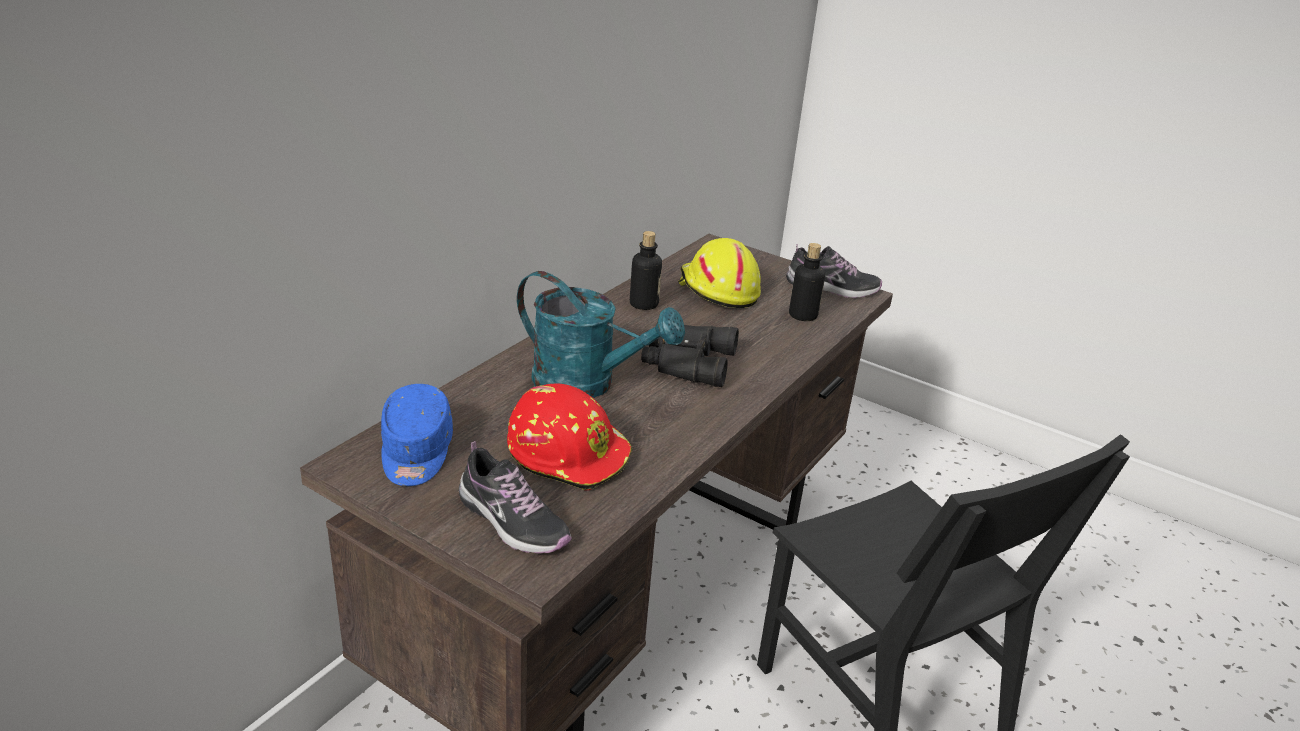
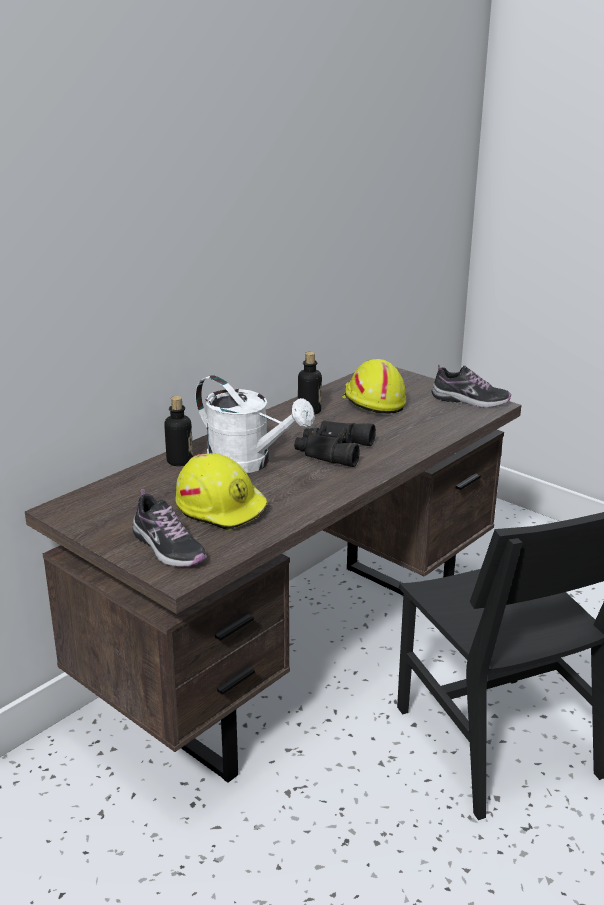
camera: 10 degrees right, 5 degrees down
(416, 453) = (108, 504): blue cap -> none
(569, 453) = (222, 507): red hard hat -> yellow hard hat
(587, 384) = (248, 463): turquoise watering can -> white watering can
(803, 315) = (438, 419): bottle -> bottle (180, 461)

